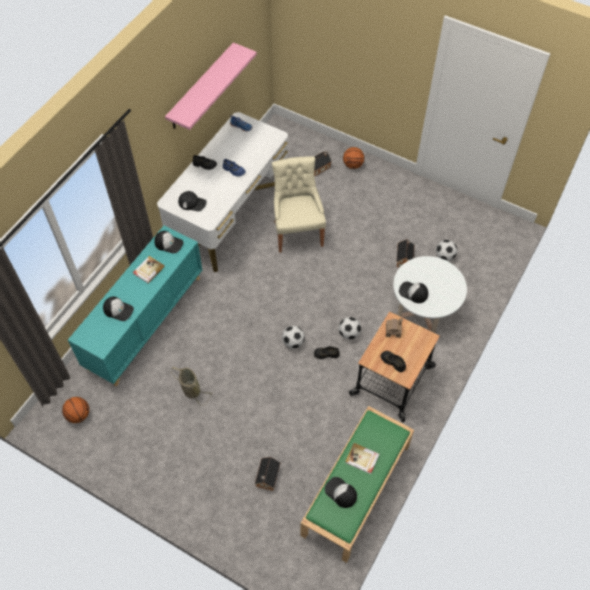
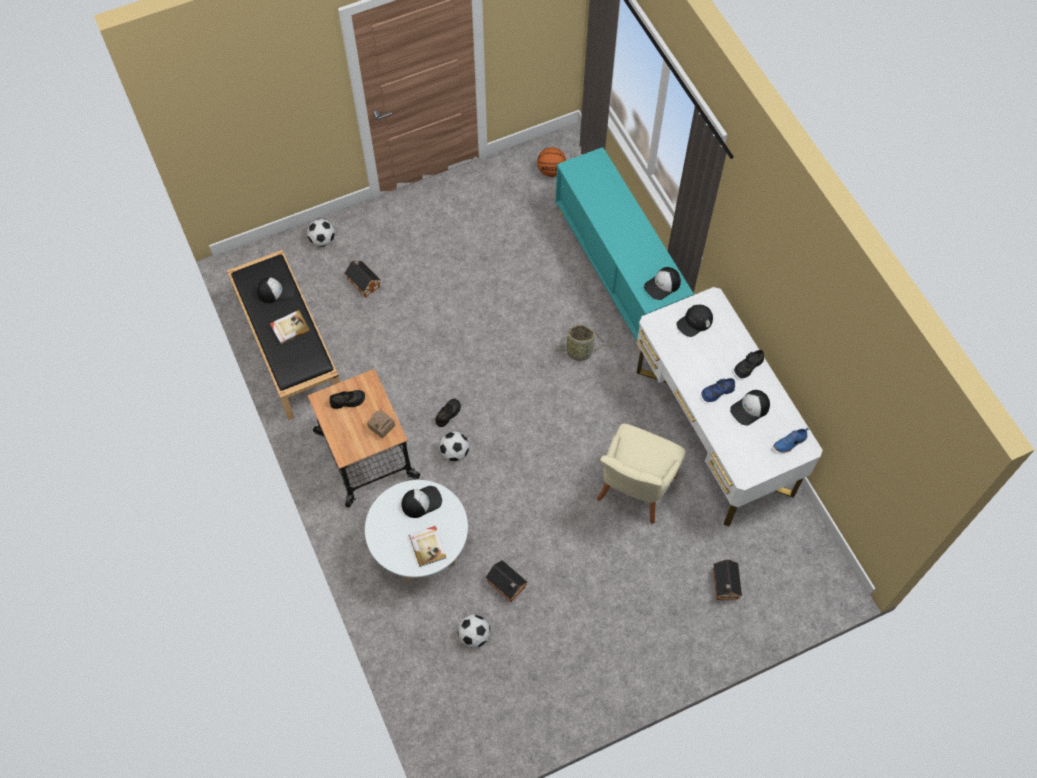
camera: 125 degrees right, 5 degrees up
(118, 310) = (606, 201): cap -> cap (750, 409)
(148, 270) = (639, 249): book -> book (428, 546)
(190, 389) = (506, 270): basket -> basket (581, 353)
(201, 87) = (814, 343): pink shelf -> none
(293, 342) = (487, 391): football -> football (322, 240)
(297, 232) = (634, 490): beige chair -> beige chair turned 90 degrees clockwise
(353, 165) = (700, 632): basketball -> none
(356, 490) = (288, 345): green bench -> black bench

